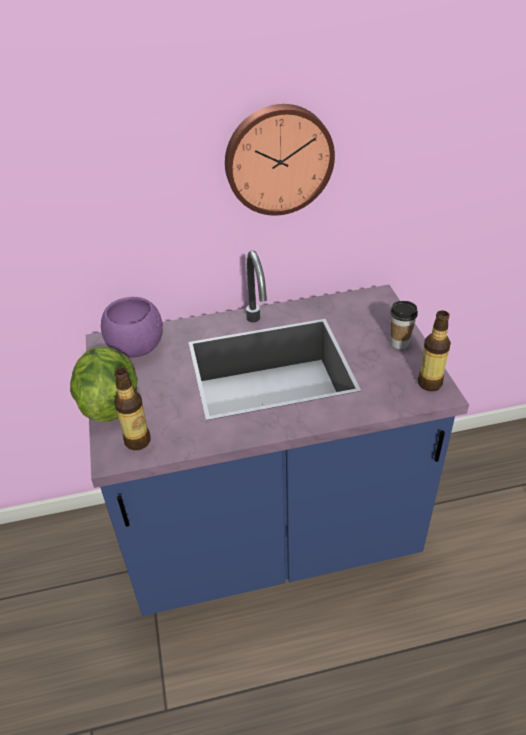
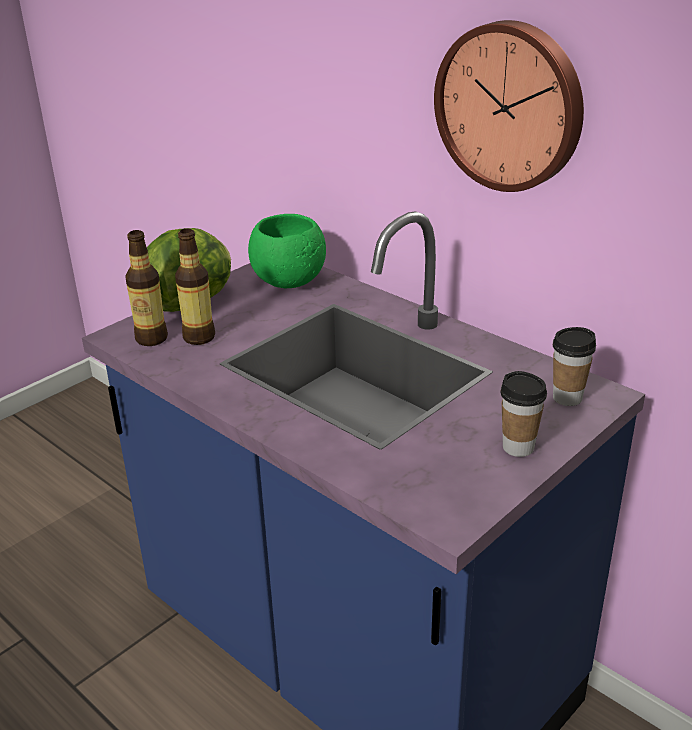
camera: 55 degrees right, 10 degrees down
(136, 347) = (289, 280): purple bowl -> green bowl
(372, 307) = (567, 398): none -> cup
(429, 383) = (461, 503): bottle -> bottle (199, 337)

